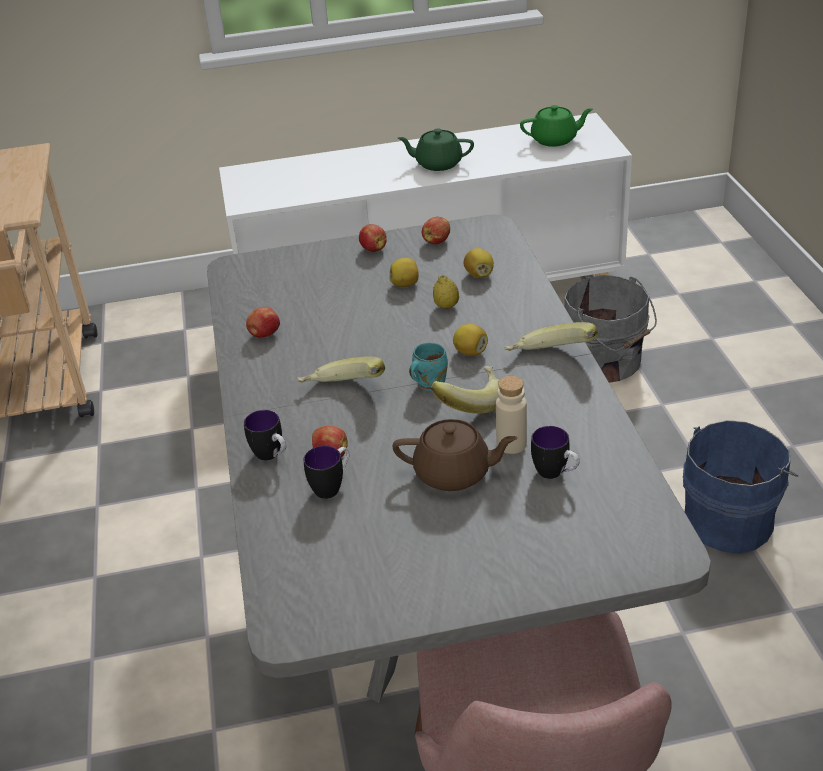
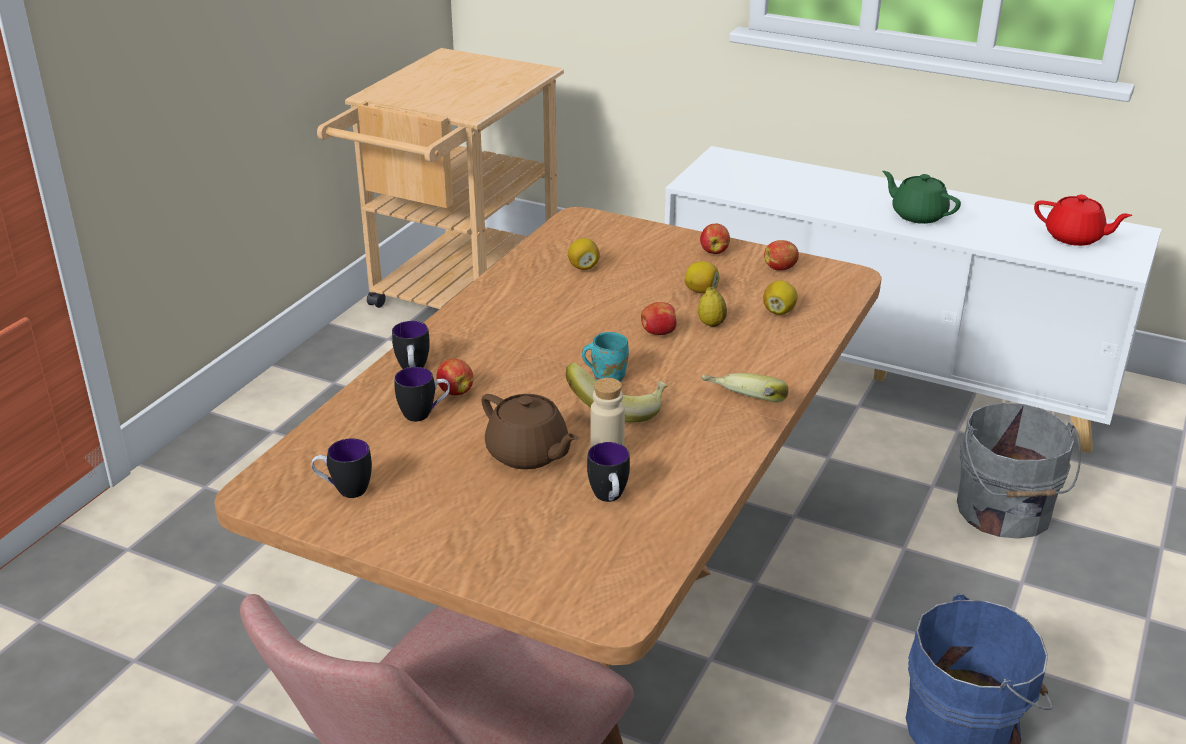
camera: 35 degrees right, 5 degrees down
(264, 334) = (531, 279): apple -> apple (658, 333)
(343, 393) = (530, 351): banana -> none
(356, 584) = (344, 490): none -> mug
(426, 594) = (590, 619): grey dining table -> brown dining table
(470, 352) = (678, 369): lemon -> lemon (583, 267)
(555, 140) = (1075, 238): green teapot -> red teapot

